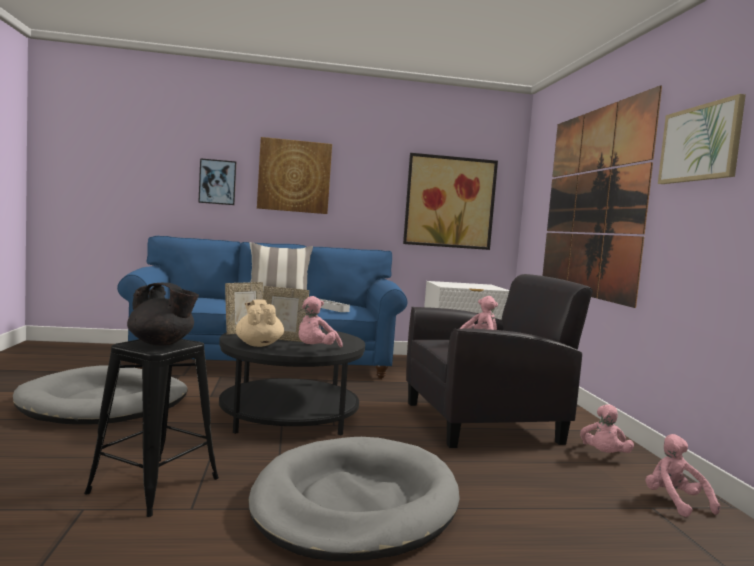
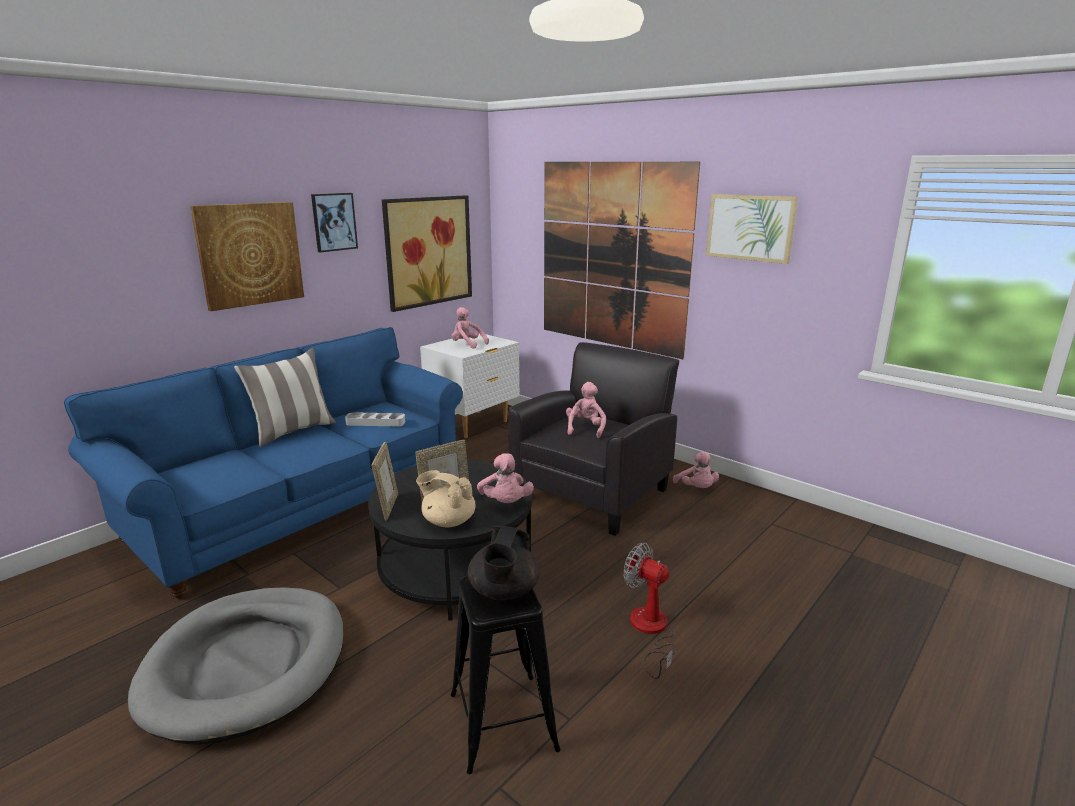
camera: 40 degrees left, 15 degrees up
(162, 343) = (503, 592): black teapot -> black teapot turned 120 degrees clockwise
(217, 182) = (139, 285): picture -> picture (334, 222)
(355, 504) = (650, 631): grey dog bed -> fan
(675, 502) = (774, 512): pink plush toy -> pink plush toy (467, 345)

